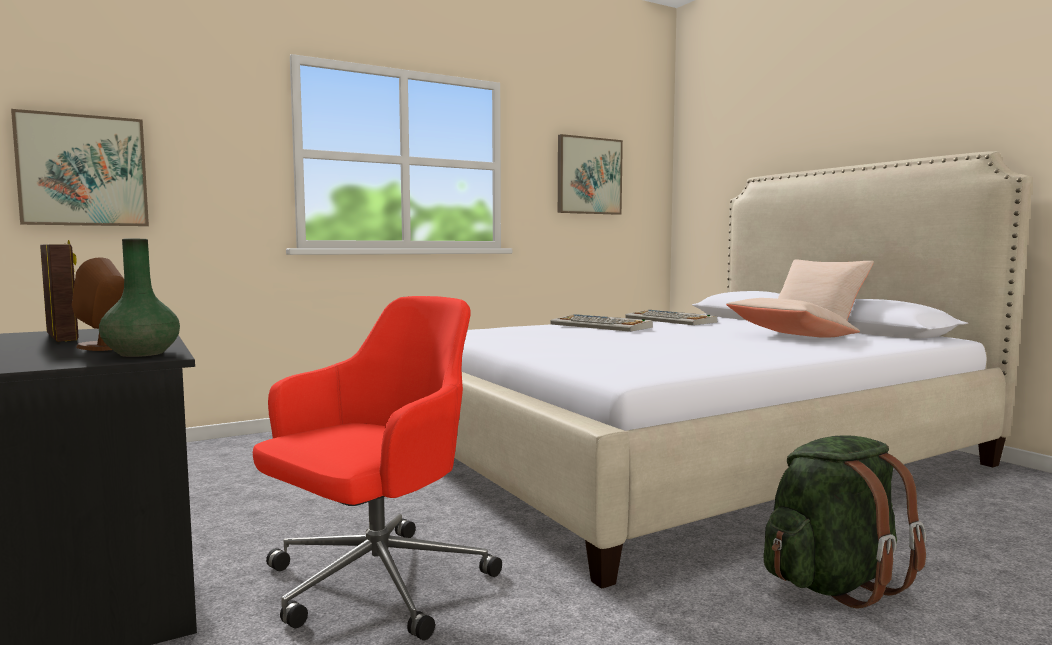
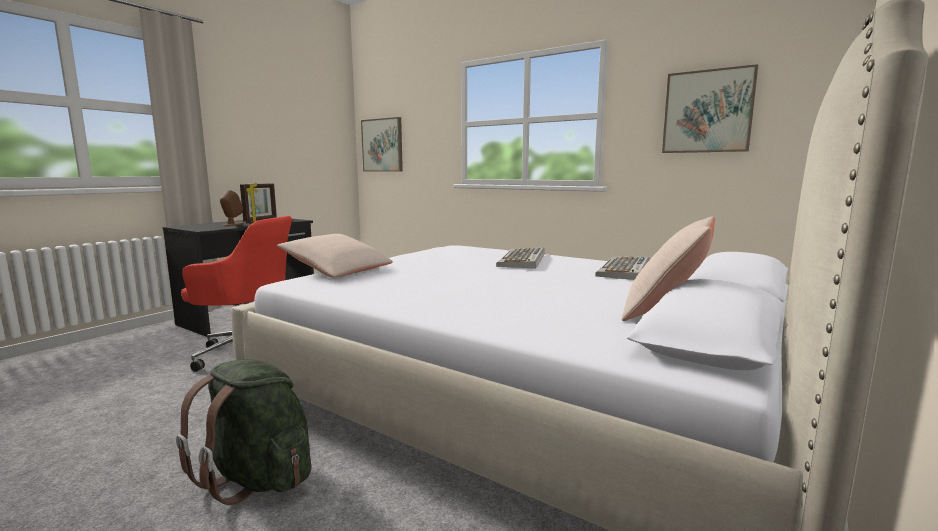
camera: 65 degrees right, 5 degrees up
(141, 354) = (211, 228): green vase -> none
(790, 336) = (564, 304): beige pillow -> beige pillow (337, 270)

